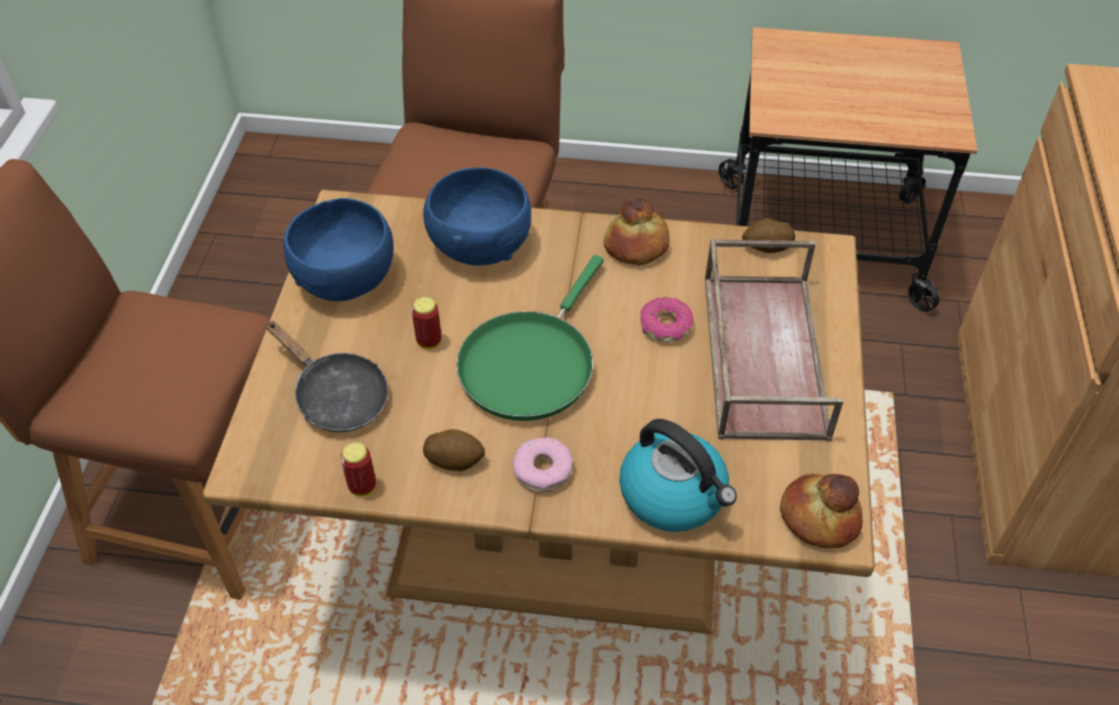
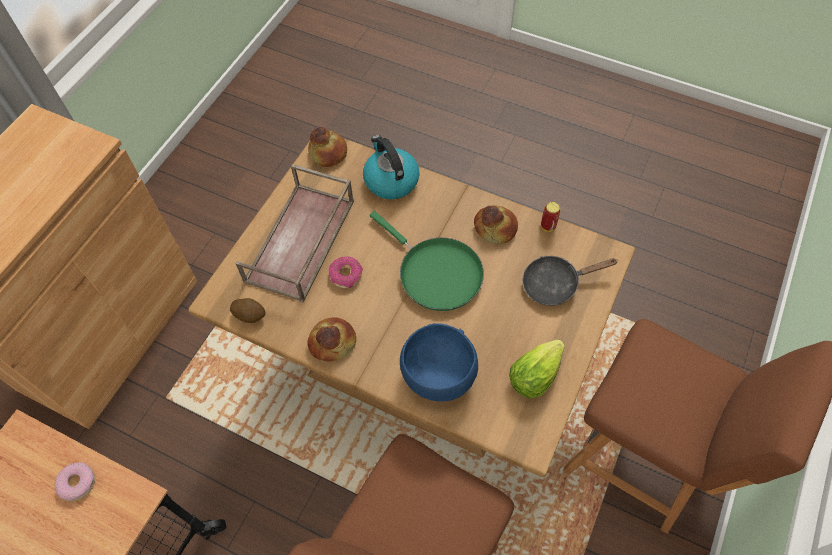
camera: 160 degrees left, 10 degrees up
(336, 396) = (555, 284): black frying pan -> black frying pan turned 75 degrees counterclockwise
(346, 278) = (537, 373): blue bowl -> lettuce
(429, 341) = (492, 306): can -> none
(455, 460) = (495, 227): potato -> bread
(530, 364) = (436, 273): green frying pan -> green frying pan turned 90 degrees clockwise
(542, 470) = (451, 210): donut -> donut (77, 483)

